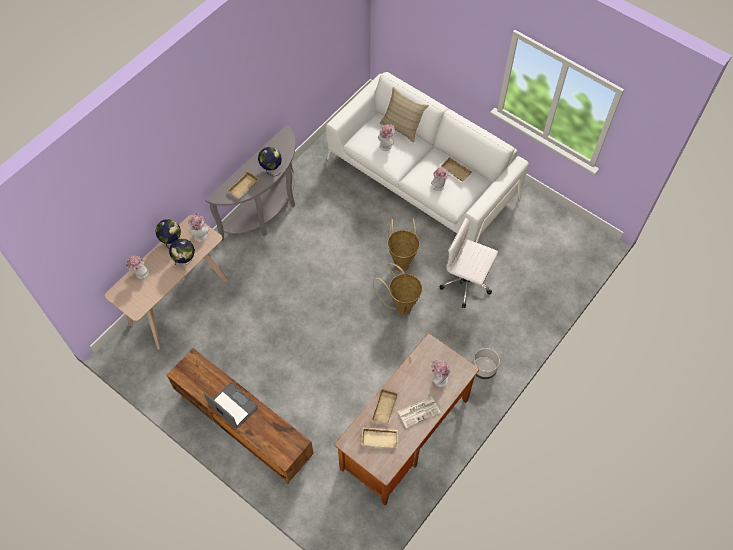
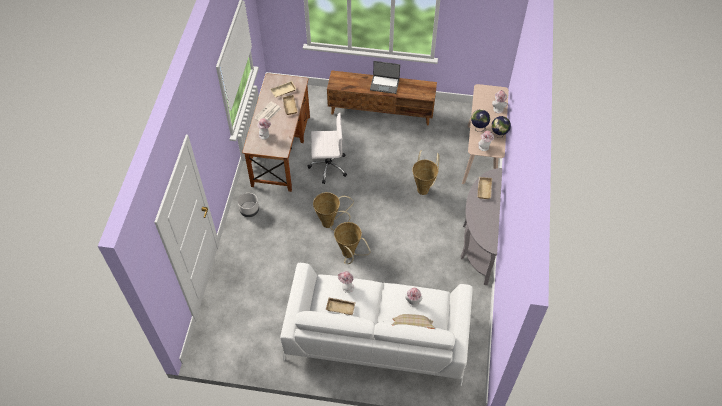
camera: 150 degrees right, 5 degrees down
(271, 169) = (476, 212): globe -> none
(272, 296) = (423, 188): none -> basket
(467, 284) = (291, 263): white office chair -> white office chair (327, 166)

